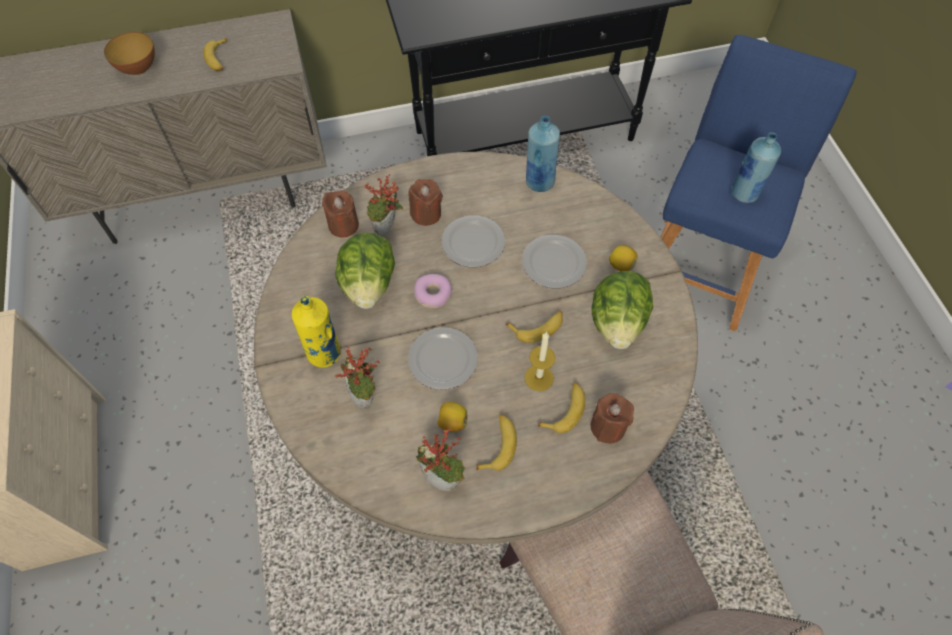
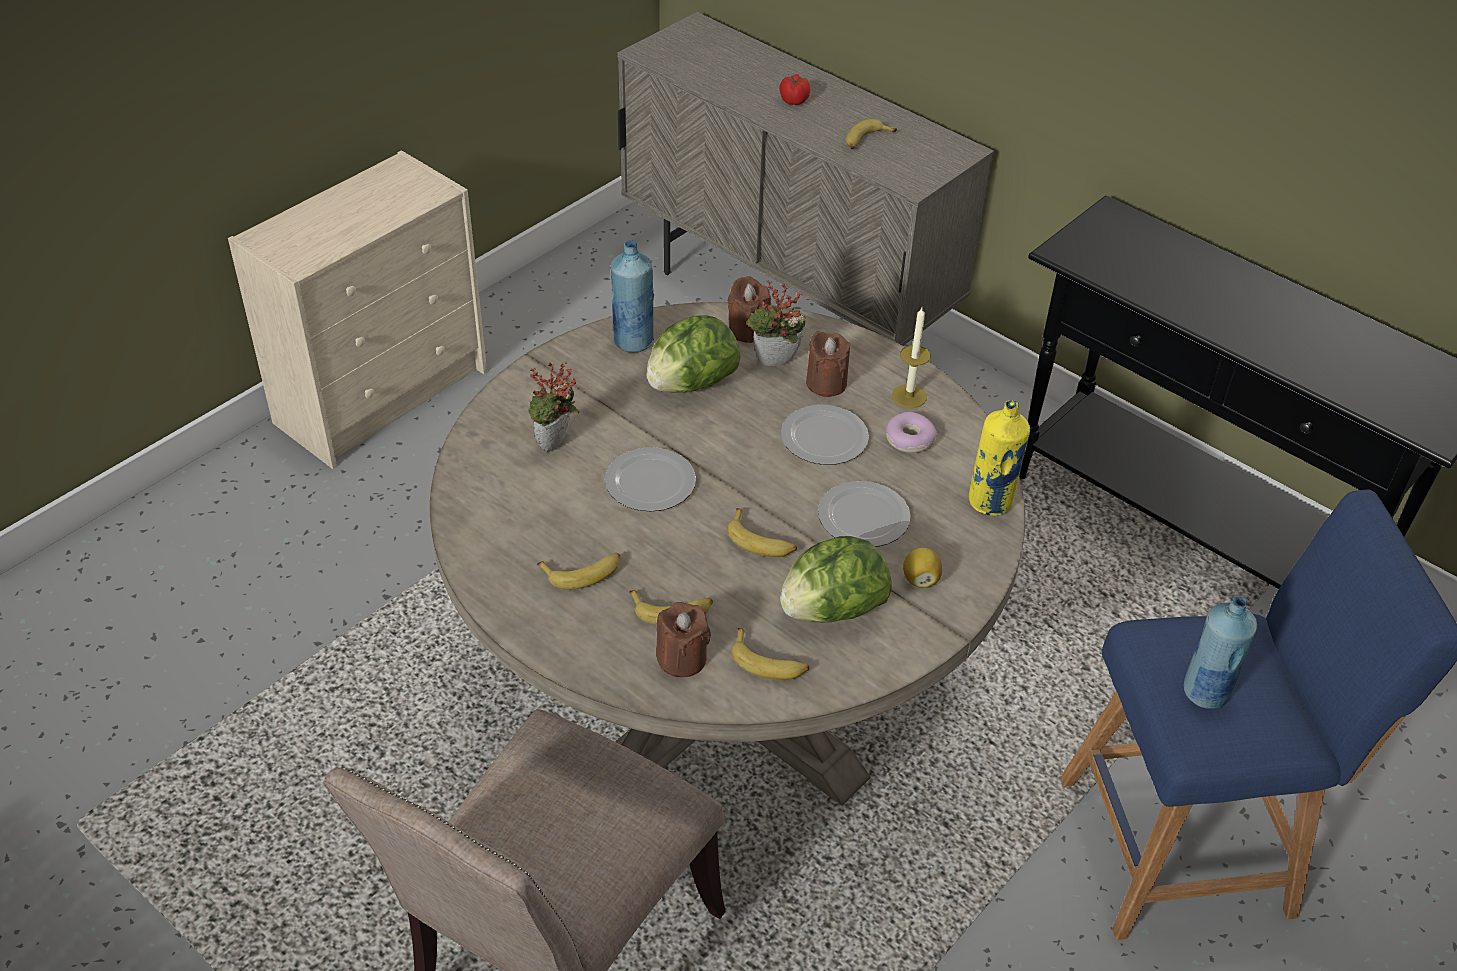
camera: 55 degrees right, 15 degrees down
(138, 69) = (793, 100): bowl -> tomato
(324, 353) = (581, 392): yellow bottle -> yellow bottle (990, 502)
(433, 294) = (725, 438): donut -> donut (909, 440)
(443, 478) = (510, 547): potted plant -> none
(452, 422) = (581, 524): lemon -> none
(539, 182) = (969, 454): blue bottle -> blue bottle (633, 341)
(539, 378) = (695, 571): candle -> candle (909, 396)
(639, 380) = (769, 662): none -> banana

